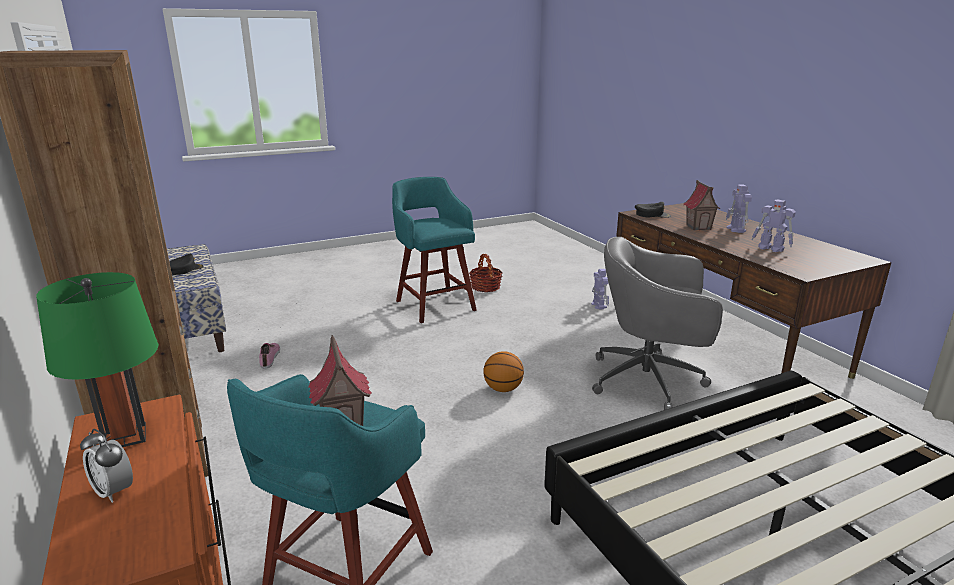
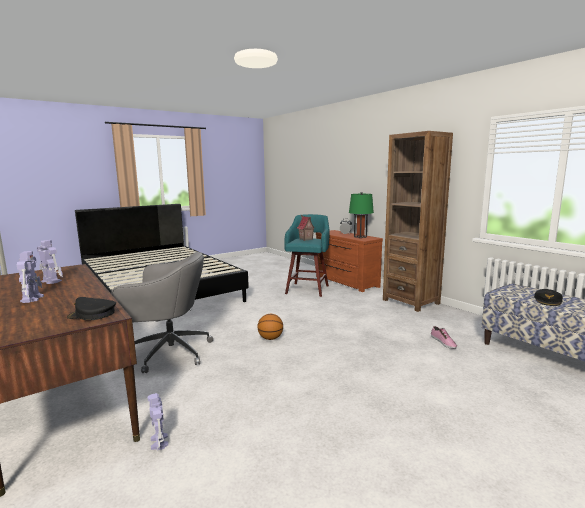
camera: 170 degrees right, 10 degrees down
(434, 304) = (372, 417): turquoise stool -> none
(485, 287) = (325, 470): basket -> none
(698, 227) = (69, 299): toy house -> none

